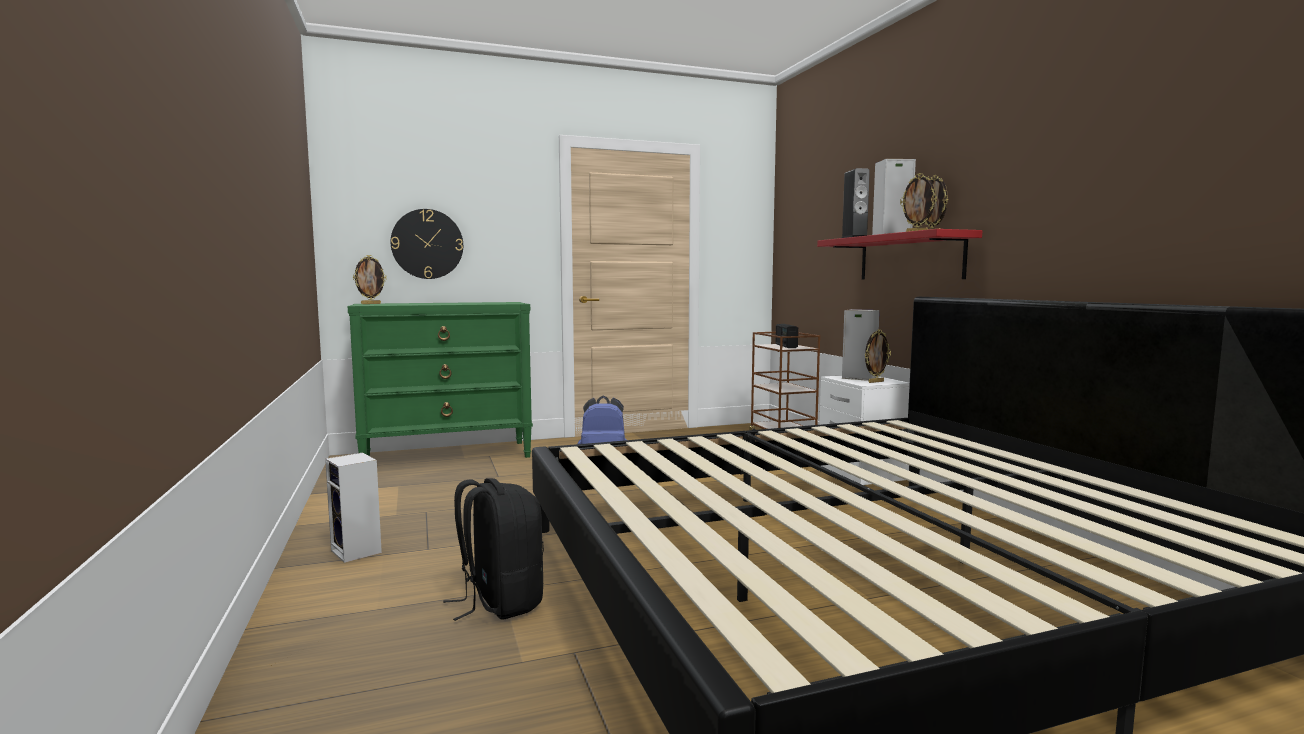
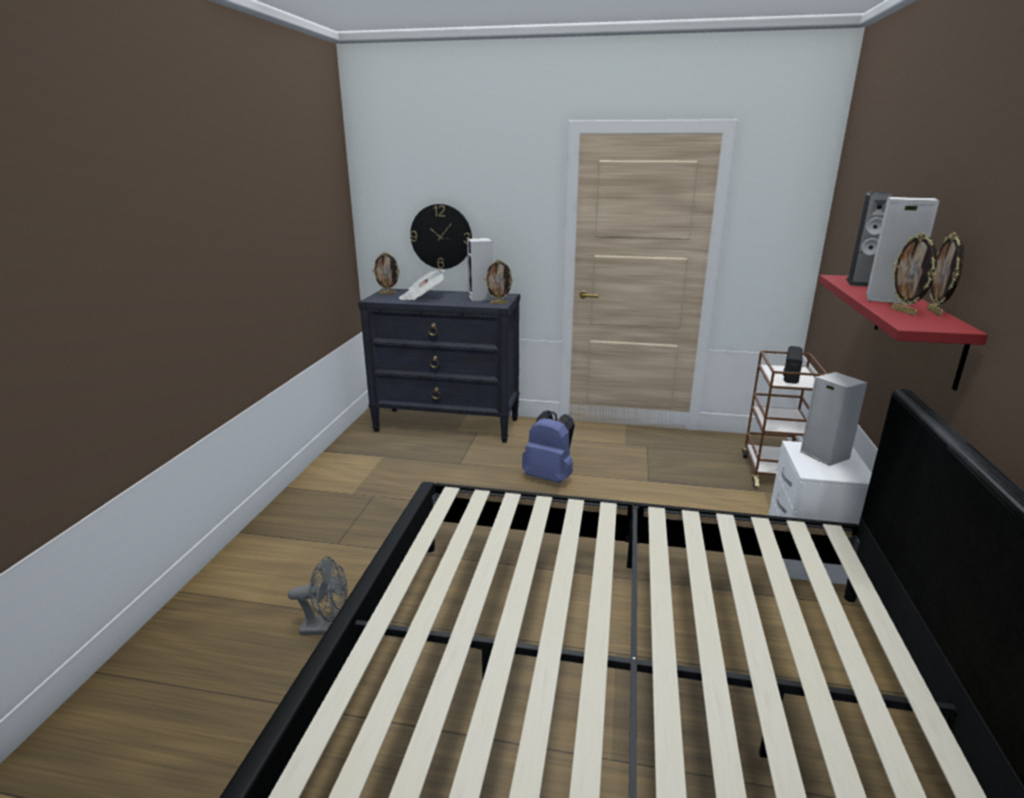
camera: 30 degrees right, 15 degrees up
(358, 552) = (295, 531): speaker -> speaker (481, 298)
(420, 303) = (422, 297): none -> newspaper
(448, 455) = (447, 425): green dresser -> black dresser
(499, 602) = (327, 627): black backpack -> grey fan
(875, 382) = (832, 471): picture frame -> picture frame (499, 303)

